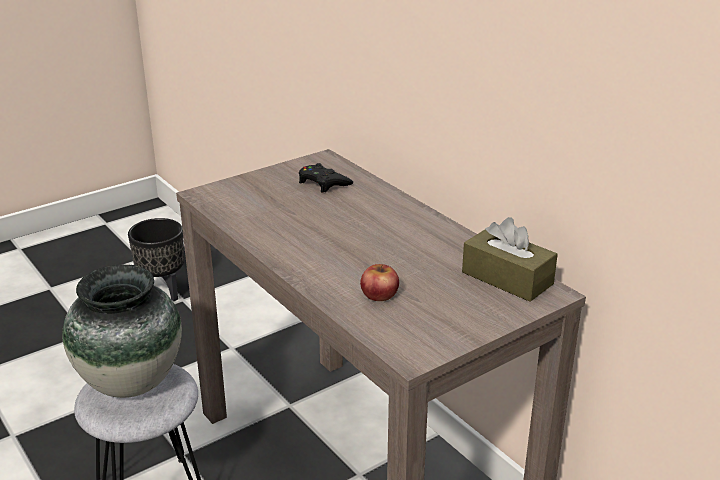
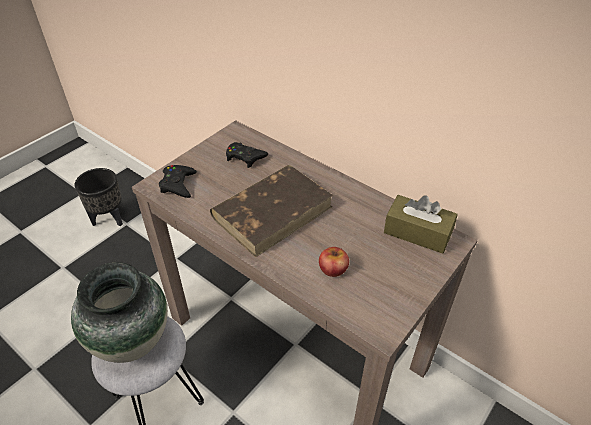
camera: 15 degrees left, 15 degrees up
(231, 197) = (178, 184): none -> black game controller
(332, 235) = (273, 211): none -> brown book

